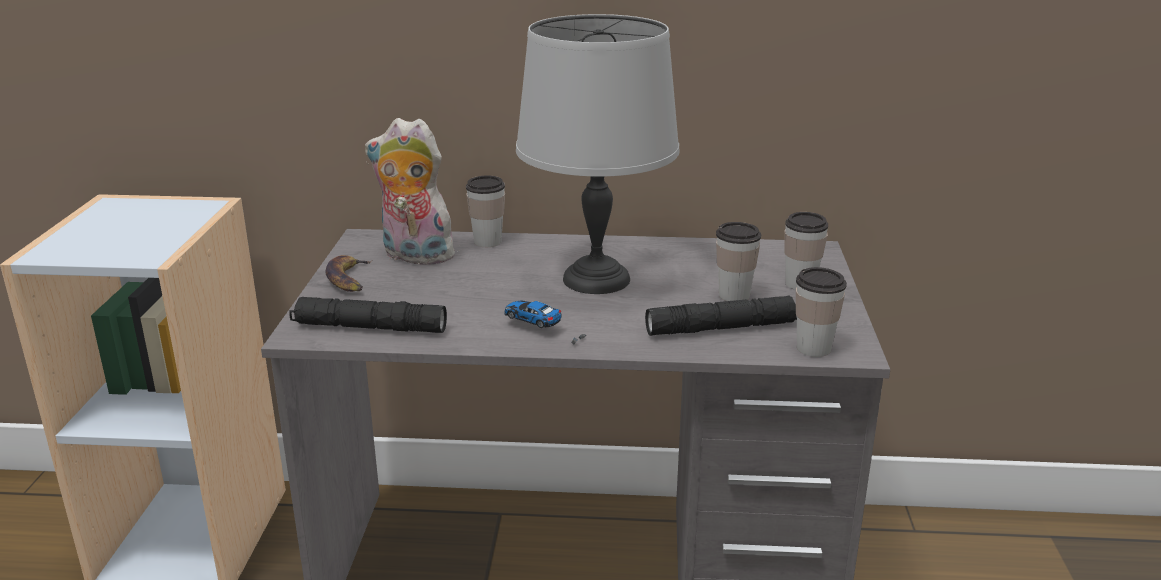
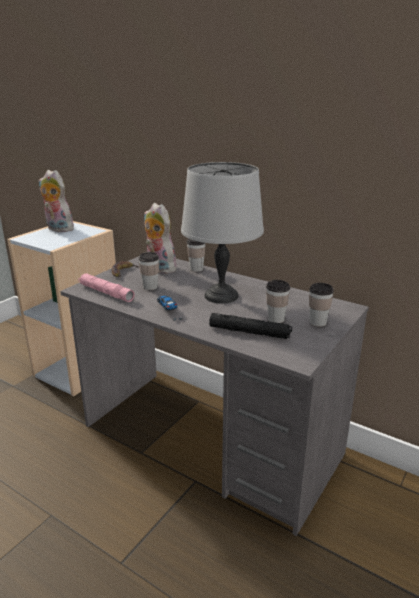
camera: 30 degrees right, 0 degrees up
(105, 219) = (58, 229): none -> plush toy
(369, 327) = (106, 292): black flashlight -> pink flashlight
(813, 348) = (282, 354): cup -> cup (150, 287)

